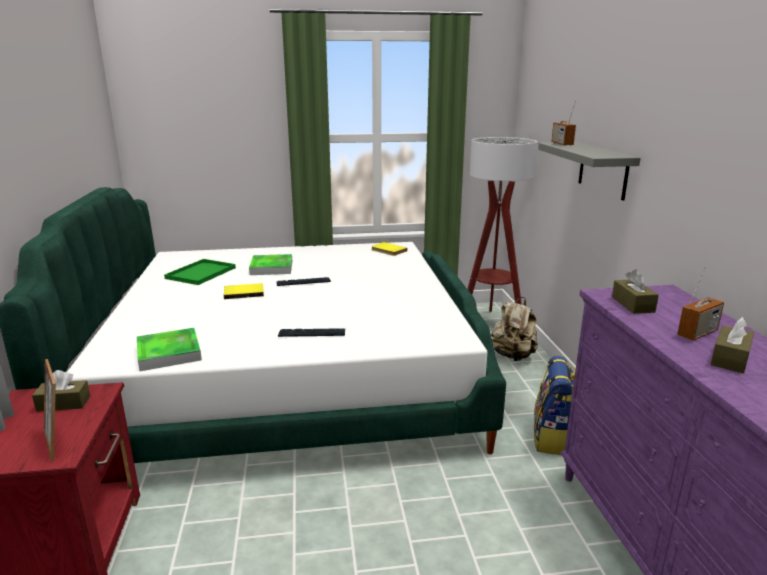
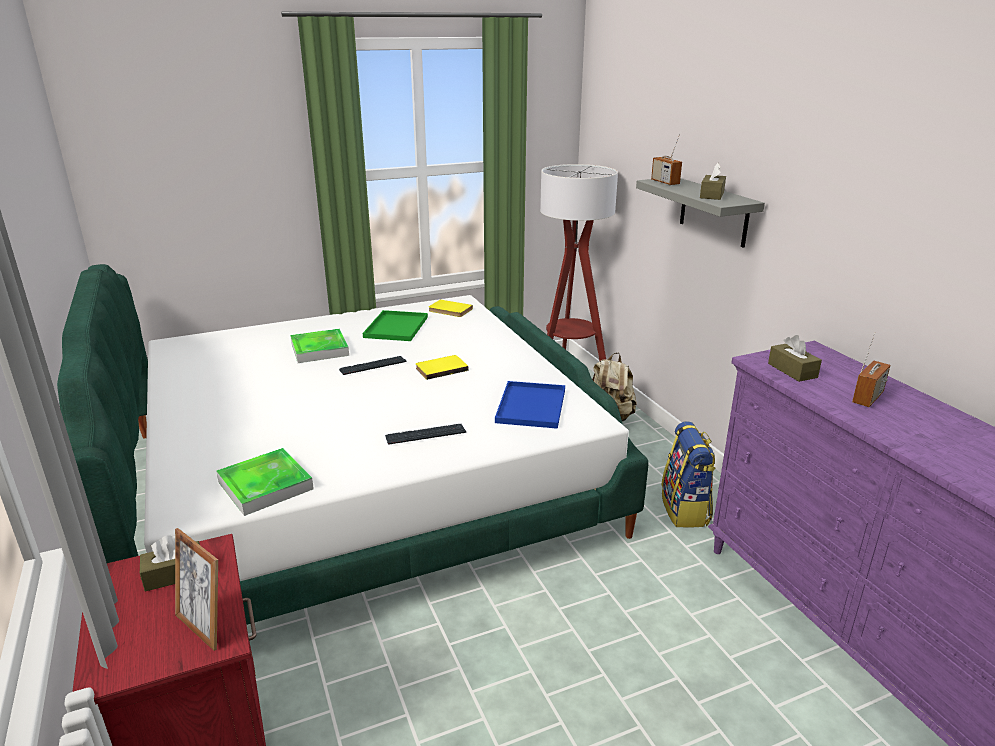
camera: 15 degrees left, 5 degrees up
(200, 273) = (231, 367): green tray -> green tray (396, 328)
(244, 292) = (306, 389): yellow book -> yellow book (441, 368)
(411, 322) = (530, 405): none -> blue tray
(730, 358) = (909, 423): brown tissue box -> brown tissue box (712, 195)

